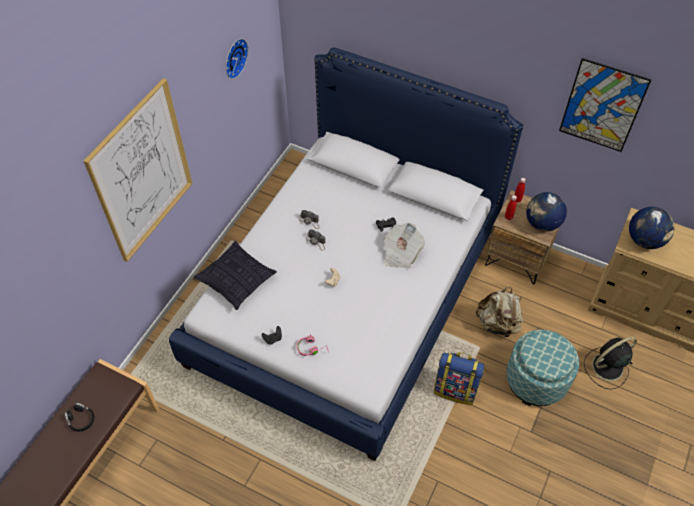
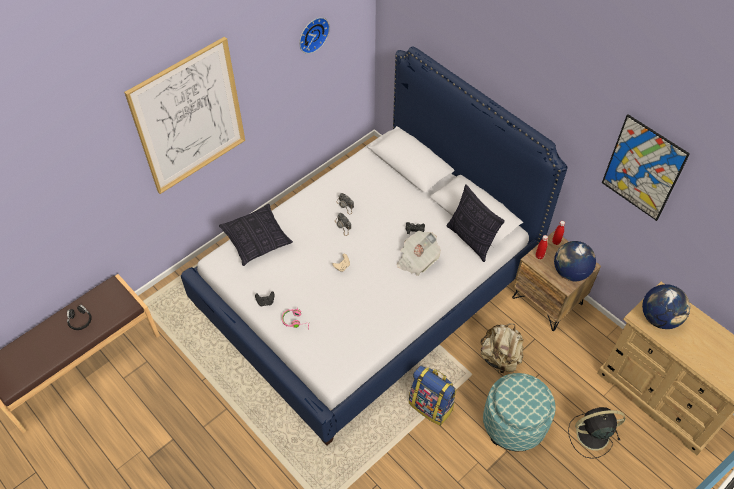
camera: 20 degrees right, 0 degrees up
(442, 220) = (471, 240): none -> pillow

